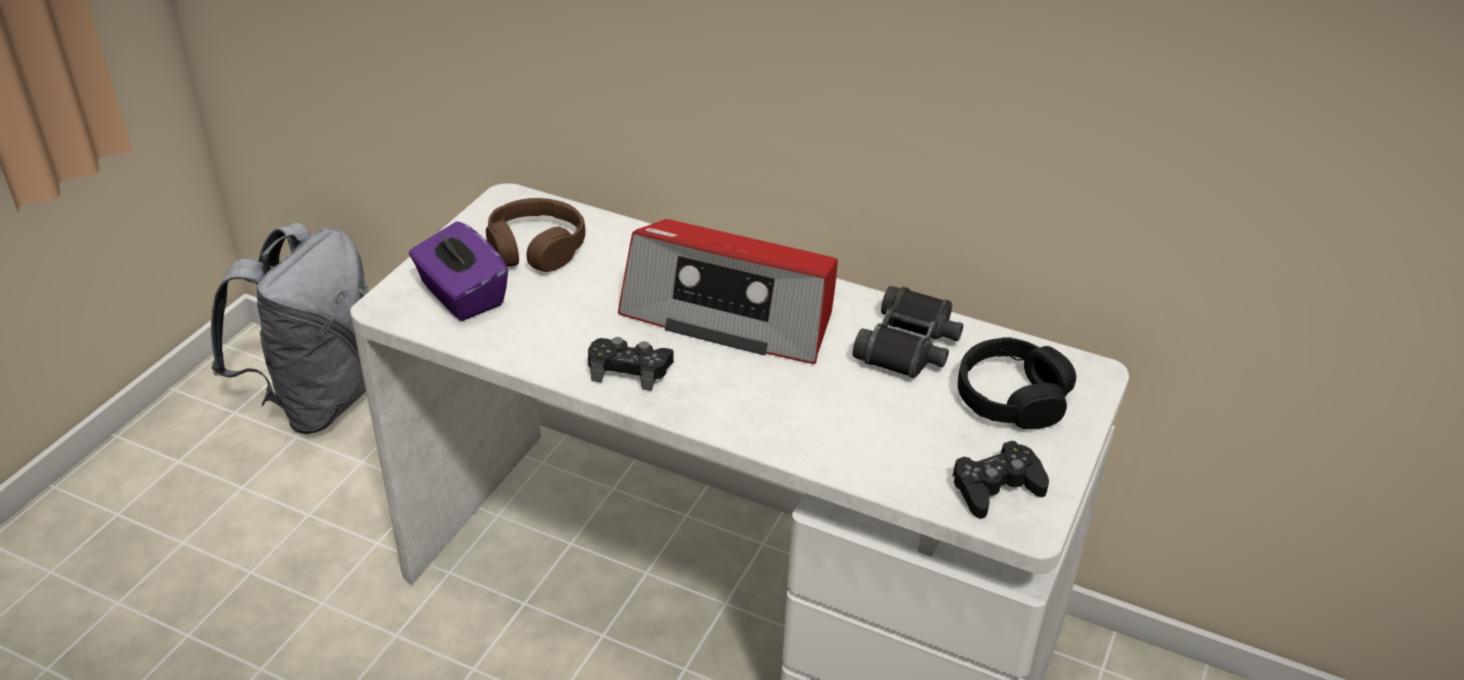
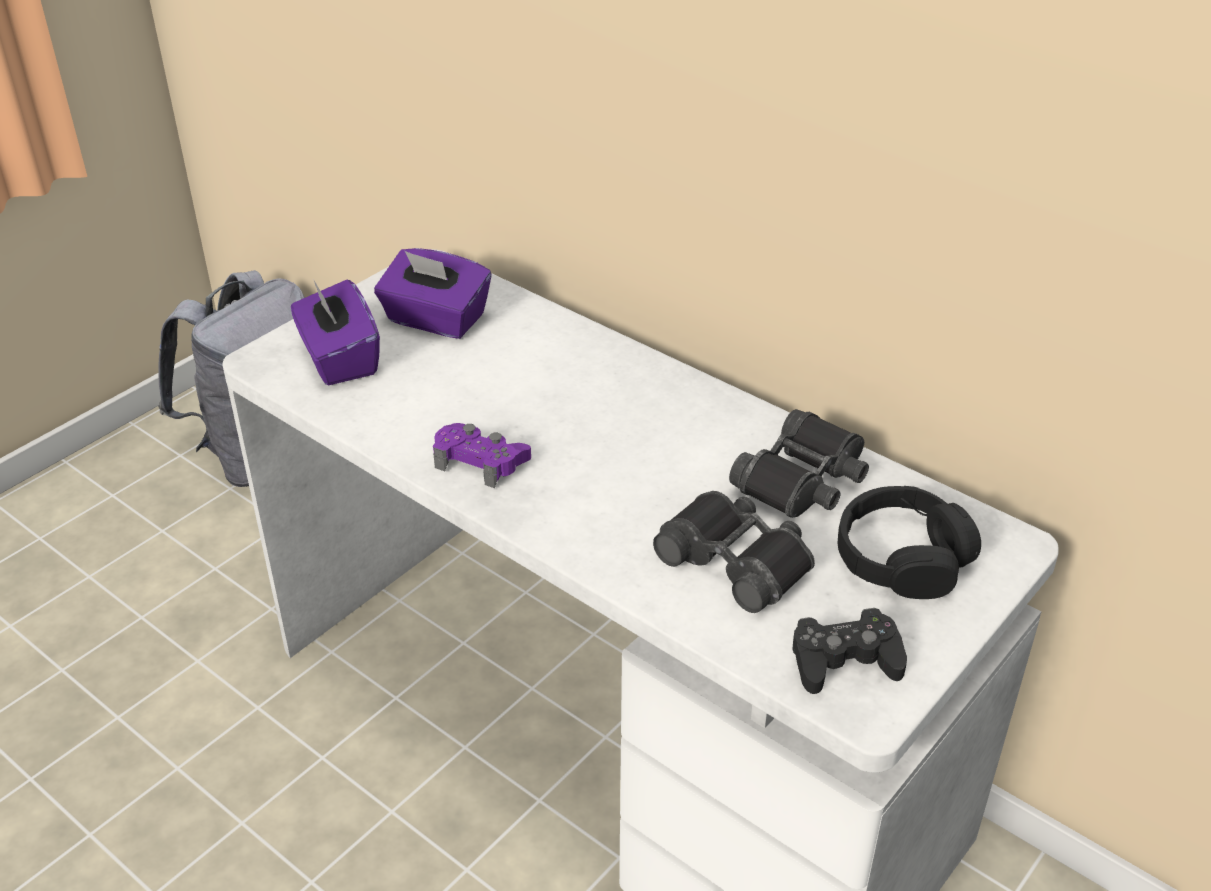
camera: 15 degrees right, 0 degrees up
(536, 248) = (435, 320): brown headphones -> purple tissue box
(629, 369) = (481, 461): black game controller -> purple game controller
(731, 313) = (616, 416): radio -> none
(880, 421) = (736, 560): none -> black binoculars

